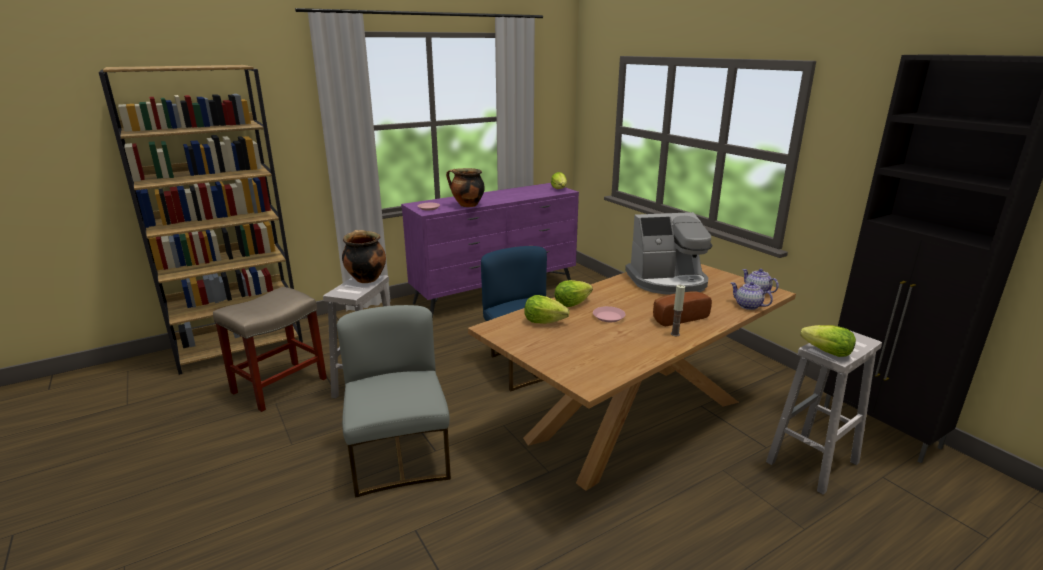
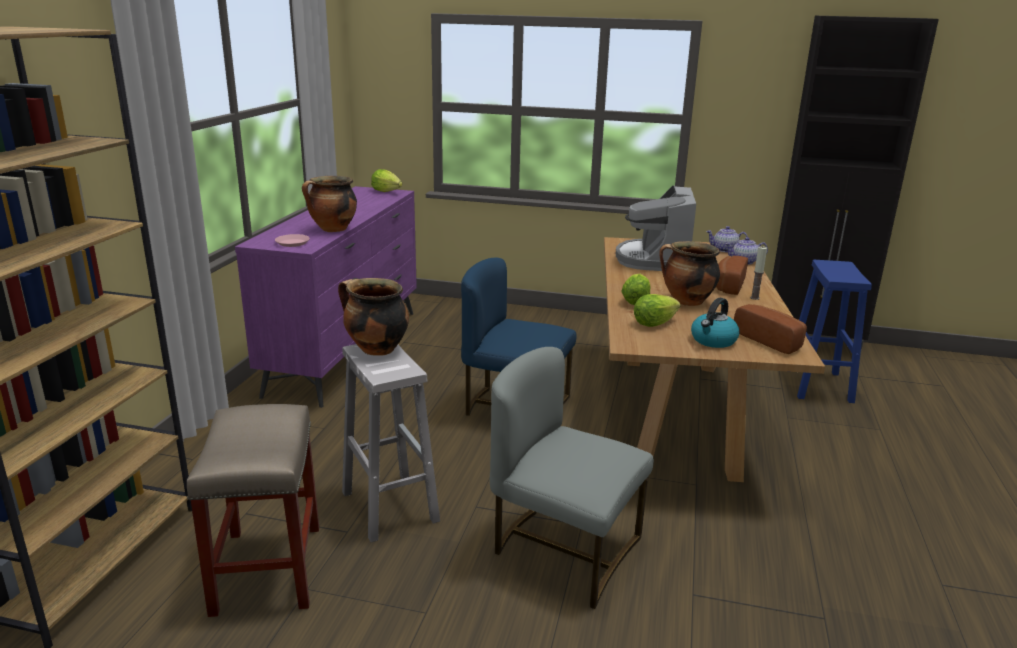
camera: 45 degrees left, 0 degrees up
(553, 348) = (713, 341): none -> kettle
(597, 366) = (770, 340): none -> bread
(608, 317) = (686, 302): pink plate -> cooking pot
(668, 281) = (654, 260): coffee machine -> coffee machine turned 150 degrees clockwise
(812, 463) = (819, 386): white stool -> blue stool
(827, 352) = (847, 278): lettuce -> none

